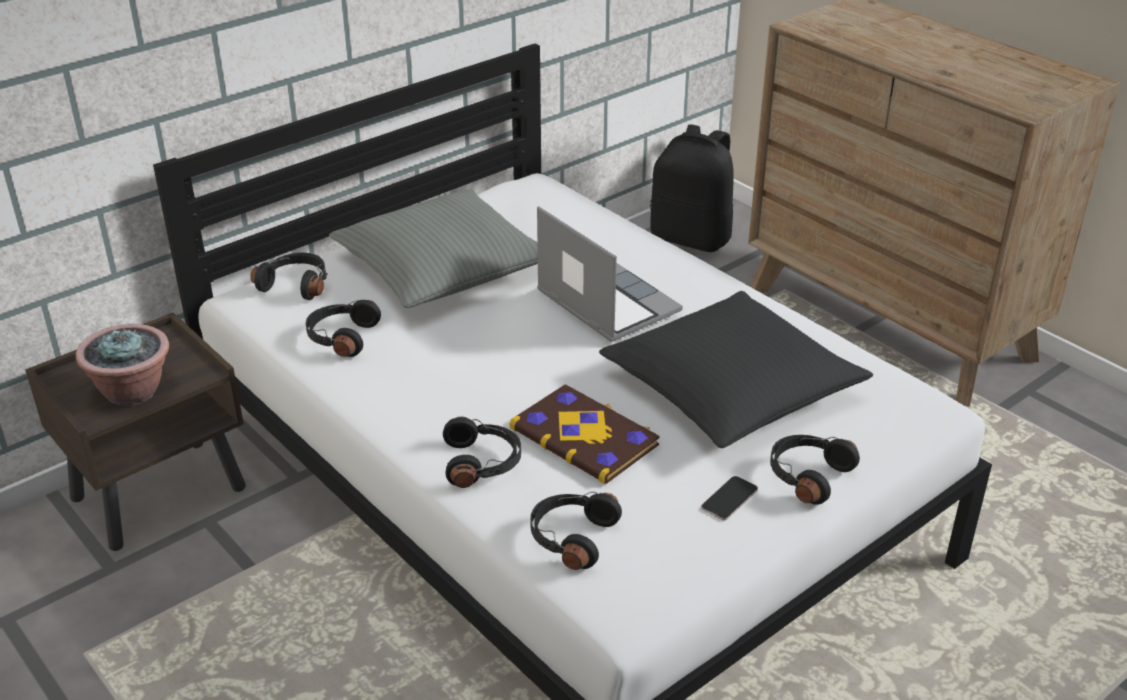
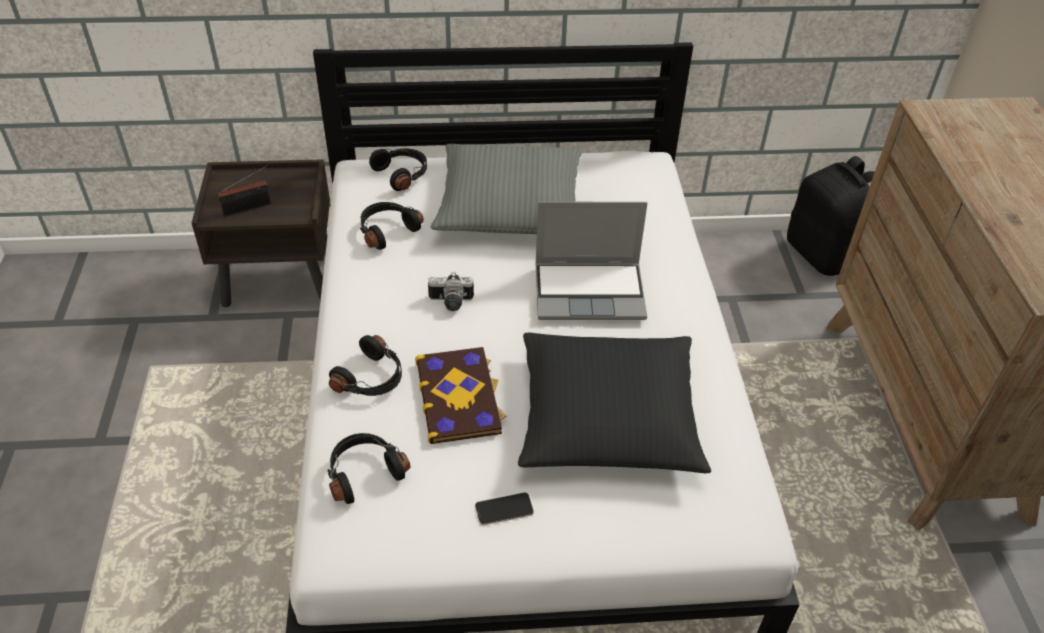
camera: 35 degrees right, 10 degrees up
(132, 392) = (249, 207): potted plant -> radio
(484, 368) = (450, 303): none -> camera
(605, 302) = (590, 291): laptop -> laptop turned 90 degrees clockwise
(807, 476) = (580, 526): black headphones -> none

